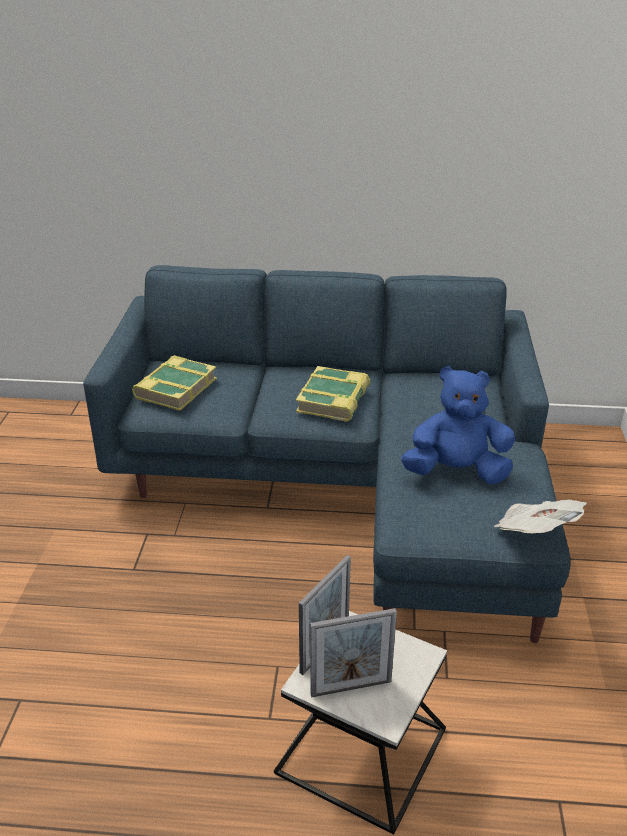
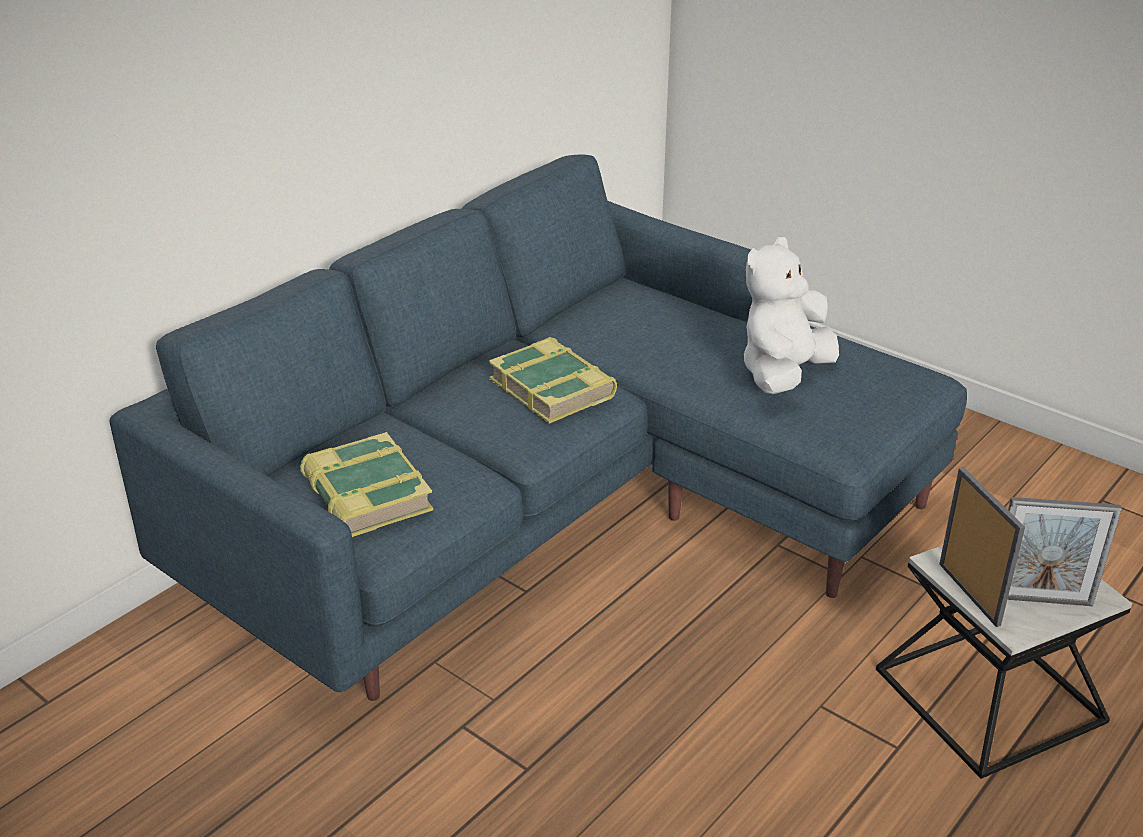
camera: 55 degrees left, 0 degrees up
(351, 688) = (1040, 600): picture frame -> picture frame turned 75 degrees clockwise
(456, 472) = (783, 375): blue plush toy -> white plush toy
(535, 532) = (922, 377): newspaper -> none

